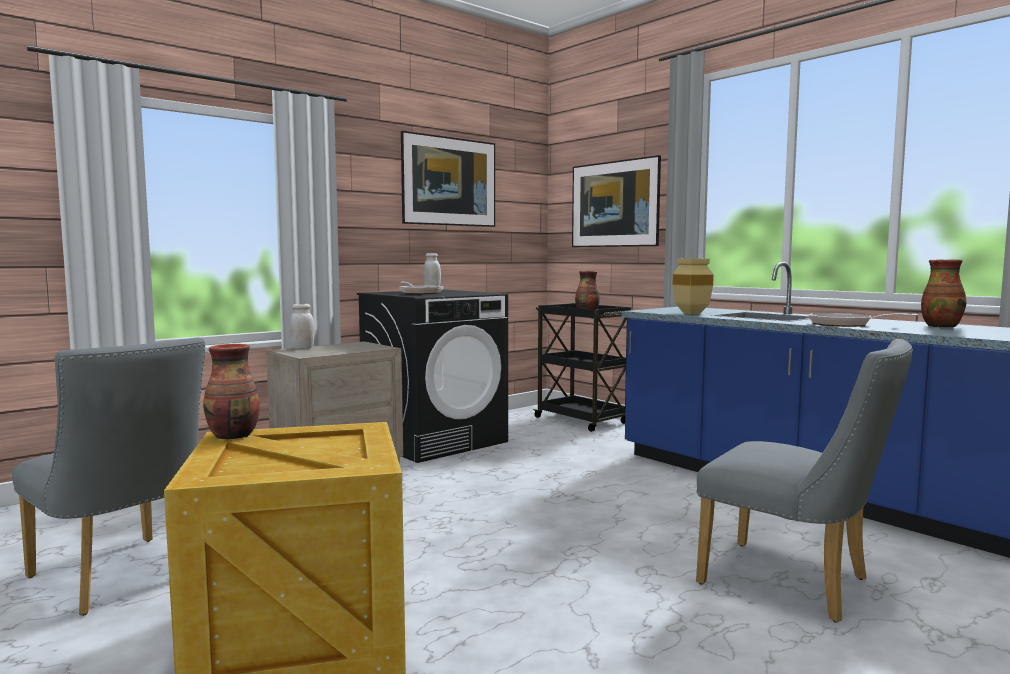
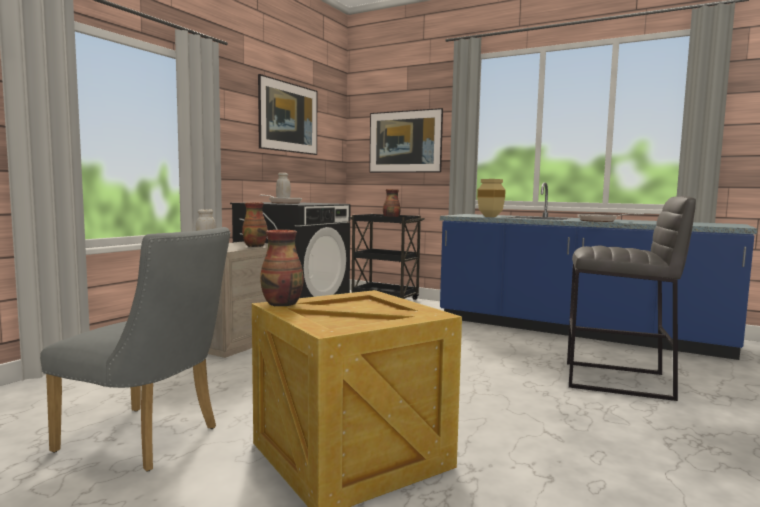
camera: 20 degrees left, 0 degrees up
(796, 584) = (618, 381): grey chair -> grey stool
(941, 326) = (651, 221): vase -> vase (255, 246)

